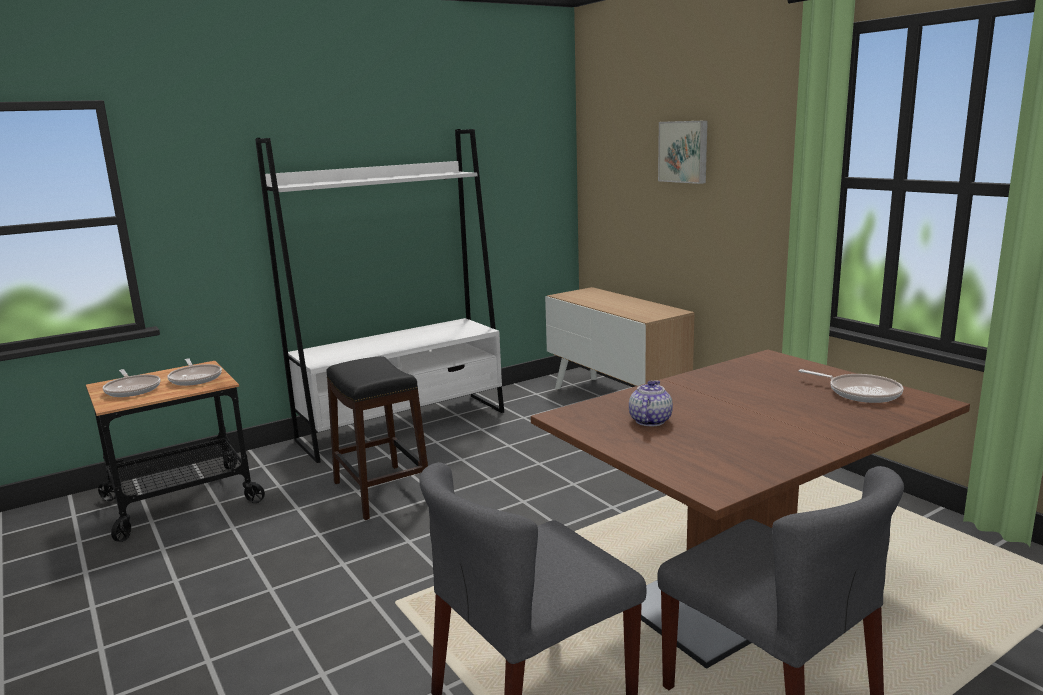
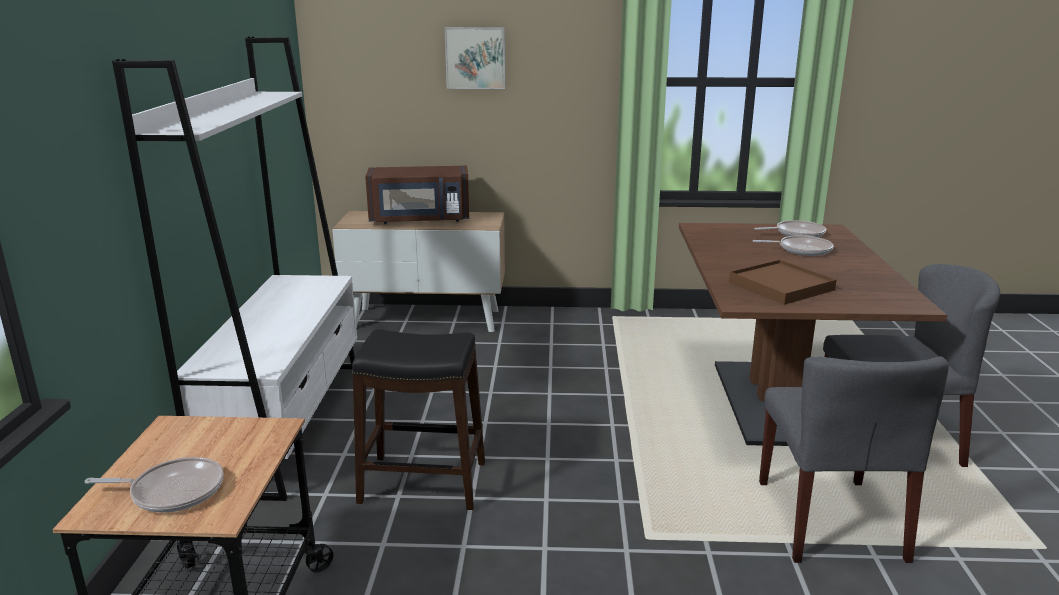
camera: 55 degrees left, 5 degrees up
(195, 378) = (218, 440): frying pan -> frying pan (801, 250)
(614, 302) = (420, 219): none -> brown microwave
(649, 421) = (781, 286): teapot -> brown tray

